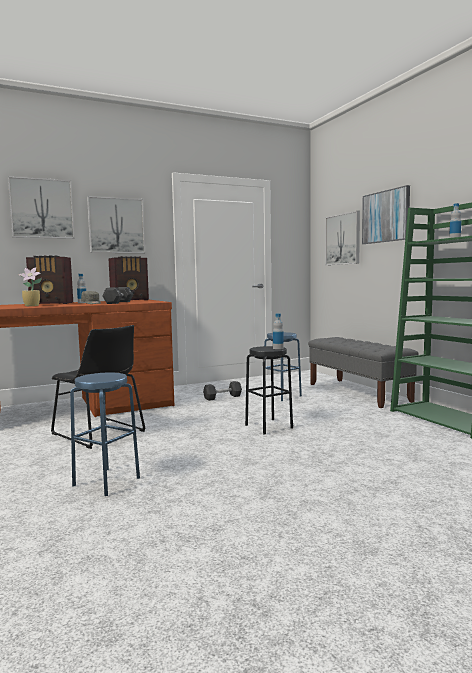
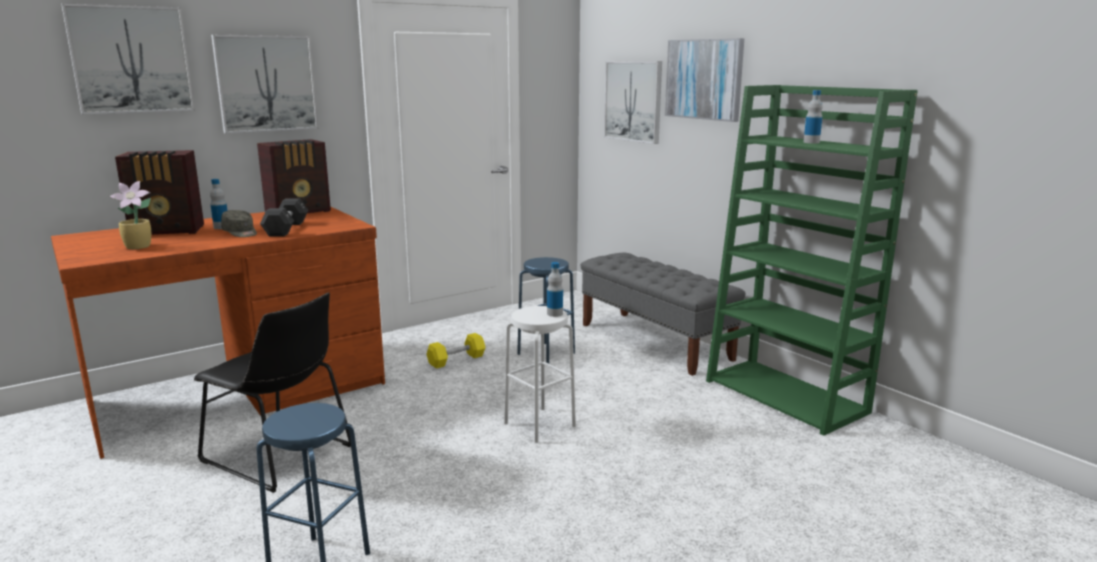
camera: 10 degrees left, 10 degrees up
(222, 397) = (456, 360): grey dumbbell -> yellow dumbbell
(269, 426) = (540, 424): black stool -> white stool

